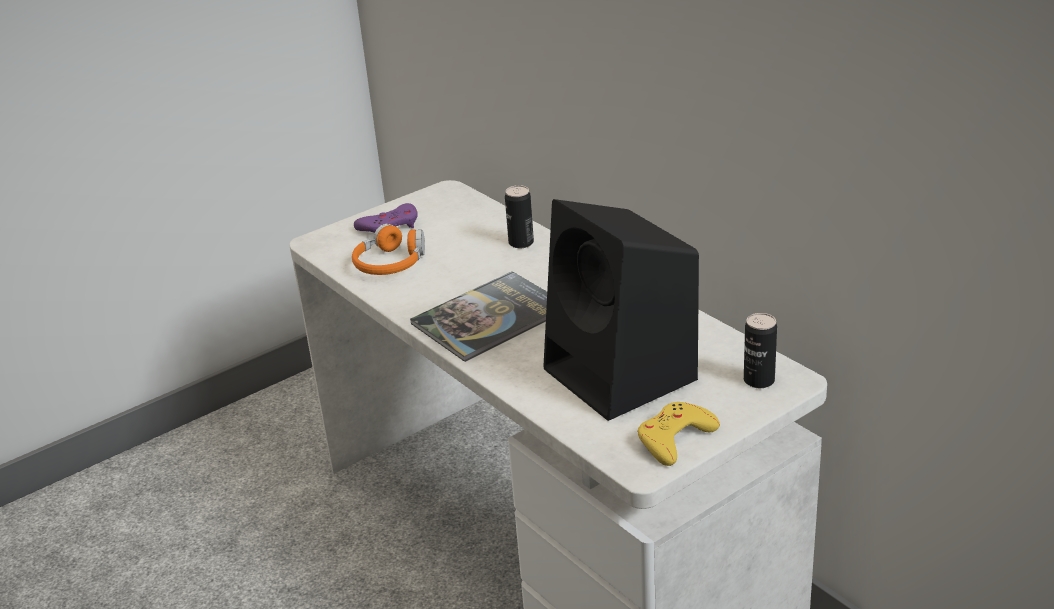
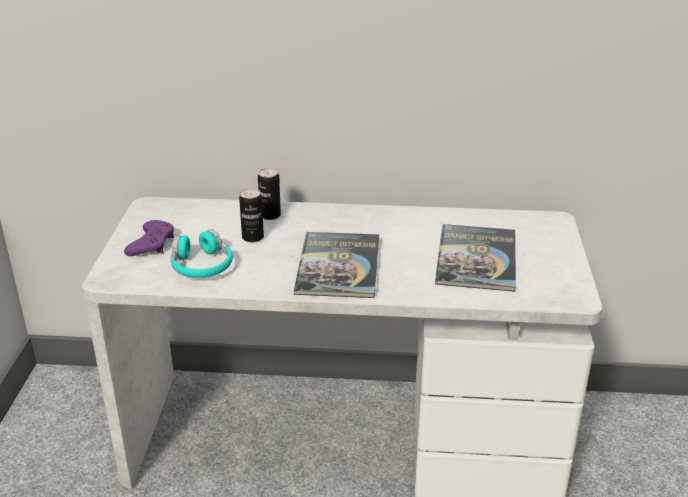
camera: 50 degrees left, 0 degrees up
(390, 263) = (201, 266): orange headphones -> turquoise headphones
(623, 376) = (476, 258): black speaker -> book
(674, 439) = (562, 275): yellow game controller -> none
(759, 380) = (542, 227): can -> can (253, 237)

